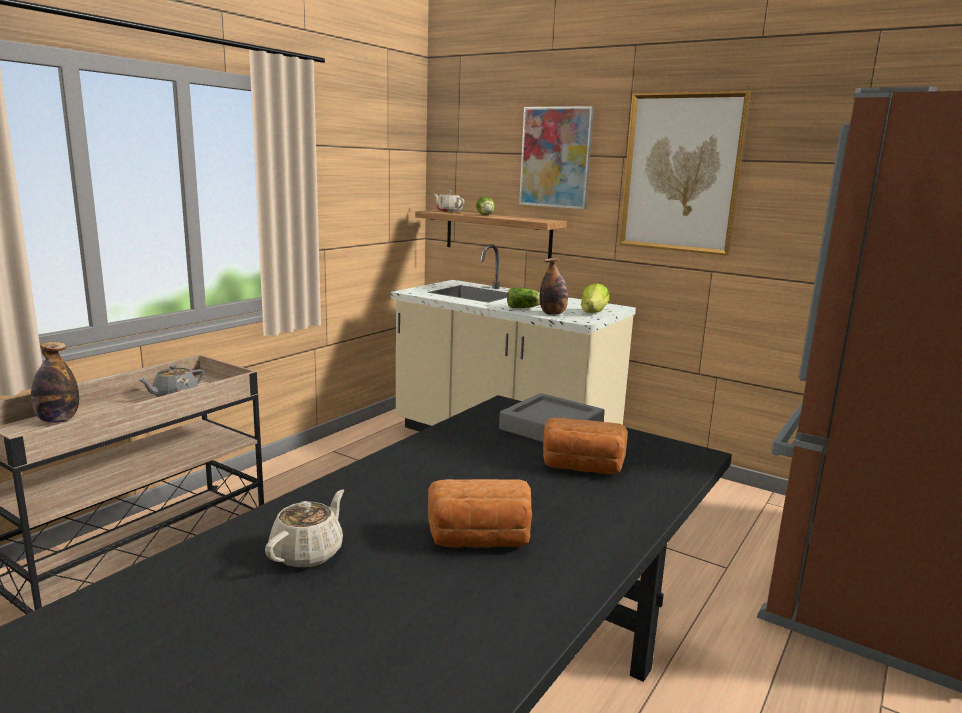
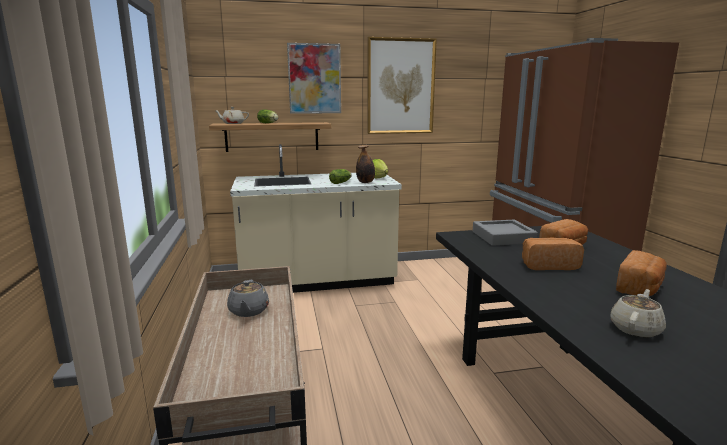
camera: 45 degrees left, 0 degrees up
(58, 420) = (215, 371): bottle -> none
(308, 553) = (636, 328): beige teapot -> beige teapot turned 60 degrees clockwise
(477, 471) = (548, 265): none -> bread

